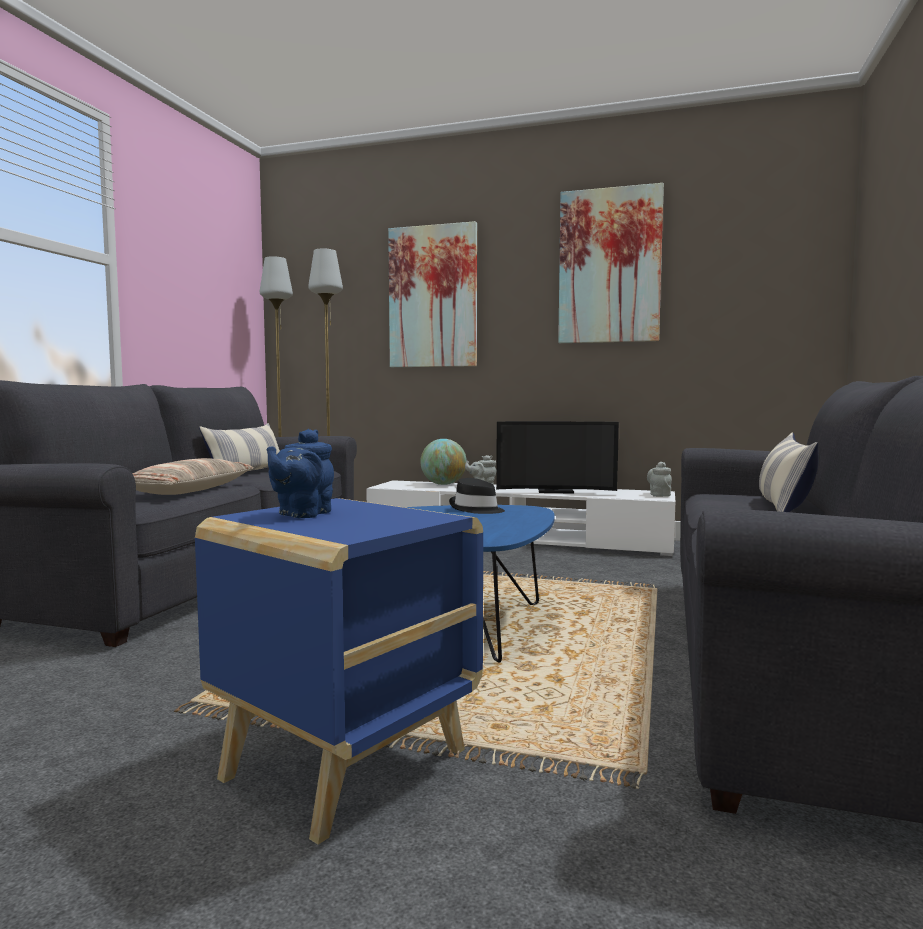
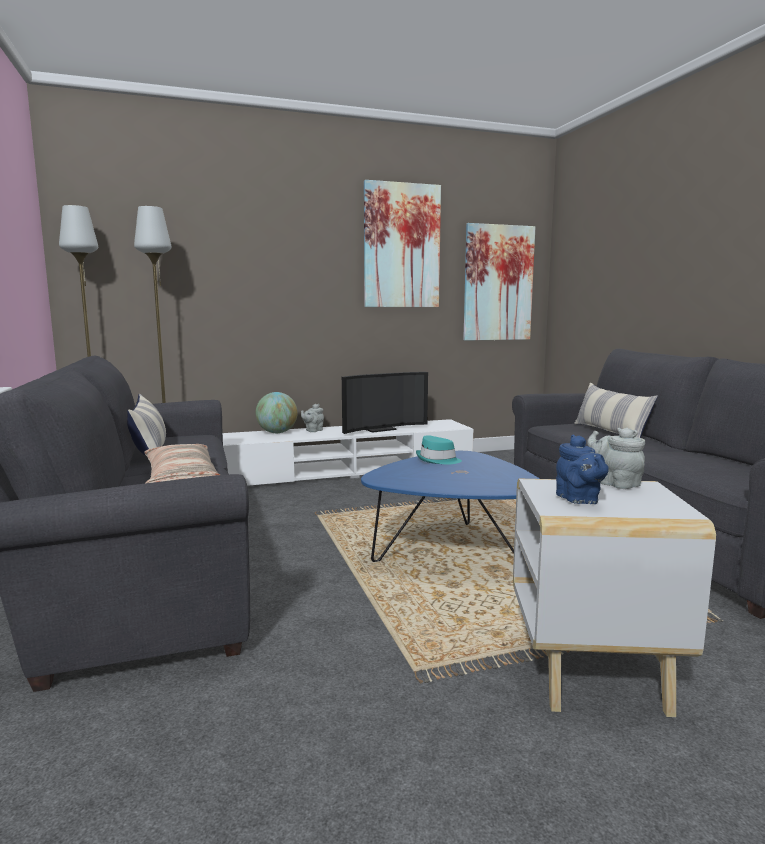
camera: 35 degrees left, 5 degrees up
(343, 765) = (593, 669): blue side table -> white side table
(433, 297) = (250, 260): picture -> picture (498, 283)
(476, 509) = (438, 460): black hat -> turquoise hat
(659, 495) = (451, 424): grey teapot -> grey teapot (615, 483)

